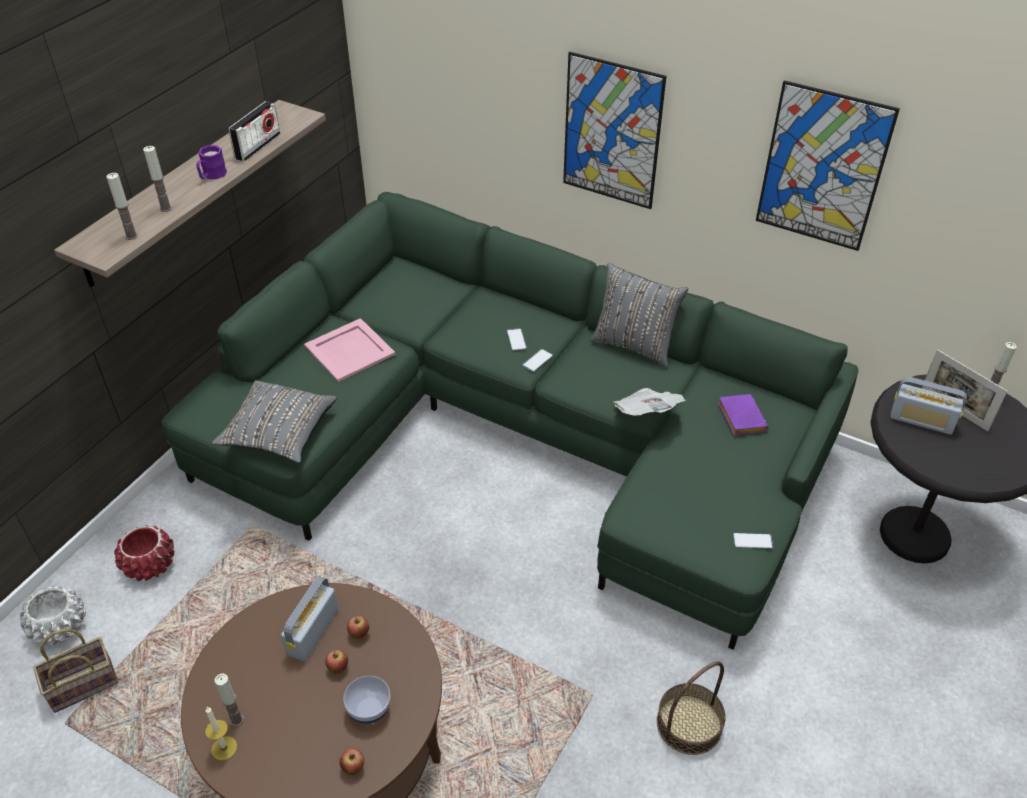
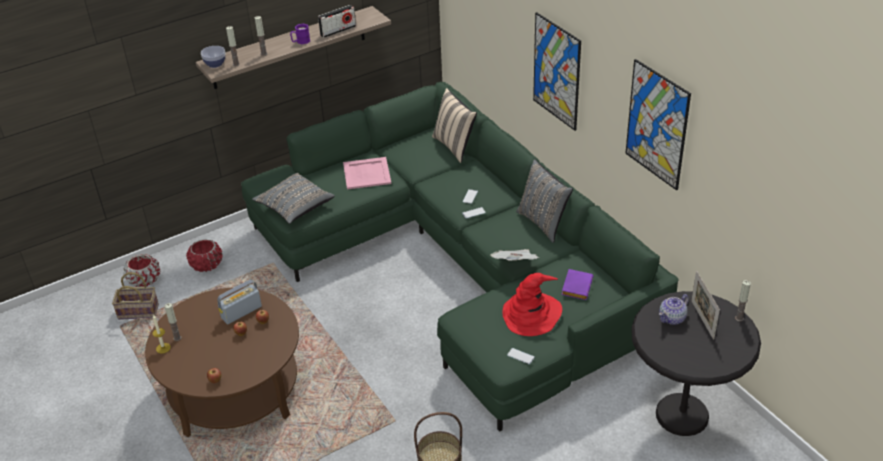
camera: 30 degrees right, 5 degrees down
(59, 628) = (144, 280): white planter -> red planter
(369, 710) = (242, 358): bowl -> bowl (215, 64)
(442, 277) = (455, 146): none -> beige pillow
(719, 476) = (531, 314): none -> red hat
(921, 420) = (672, 318): radio -> teapot

